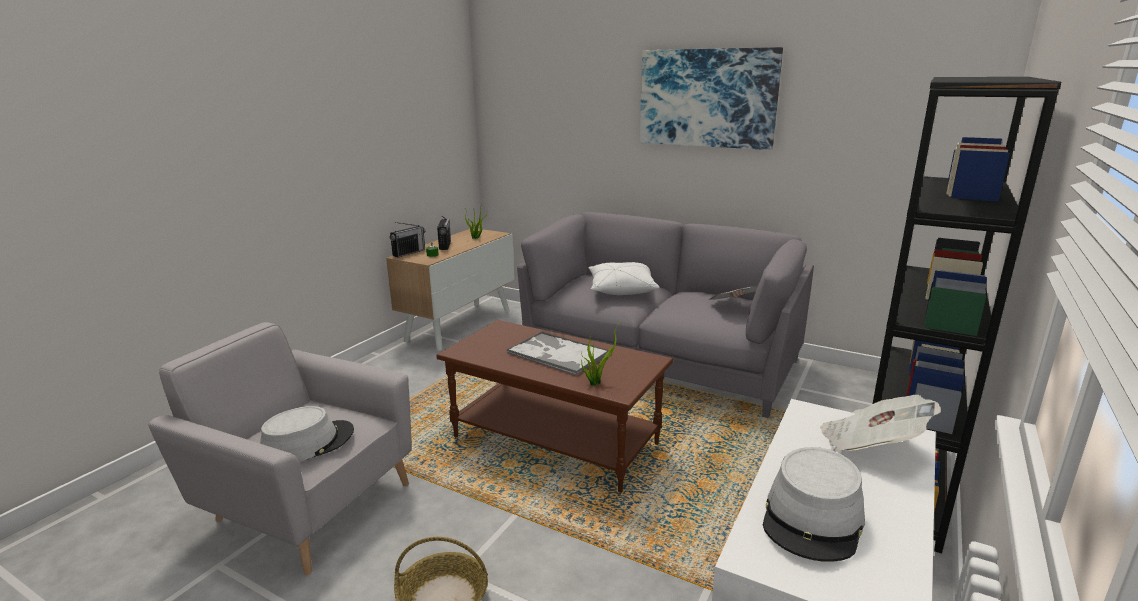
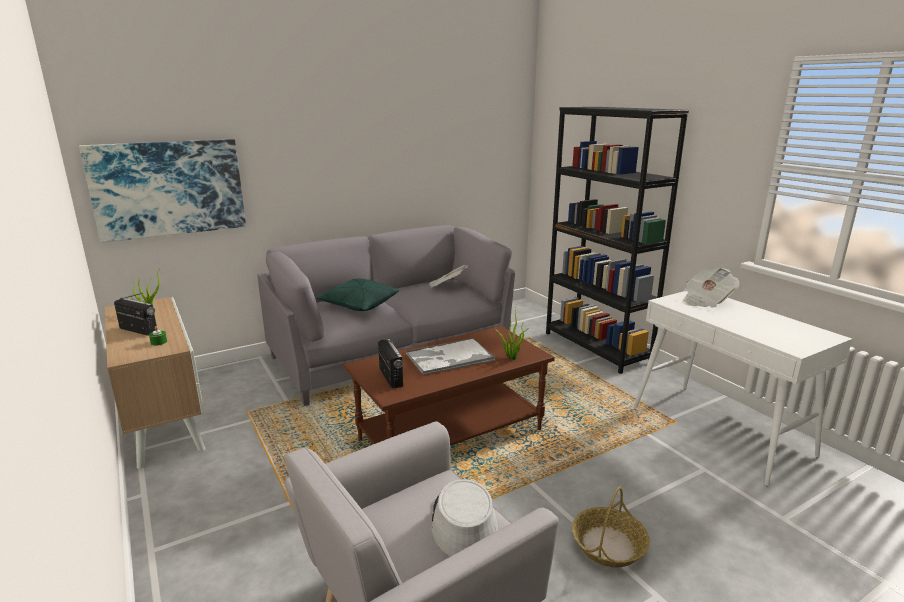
camera: 60 degrees left, 0 degrees up
(409, 253) = (120, 352): radio -> radio (391, 377)
(621, 289) = (358, 305): white pillow -> green pillow
(707, 98) = (358, 127): picture -> picture (169, 188)
(813, 518) = (766, 329): grey hat -> none

